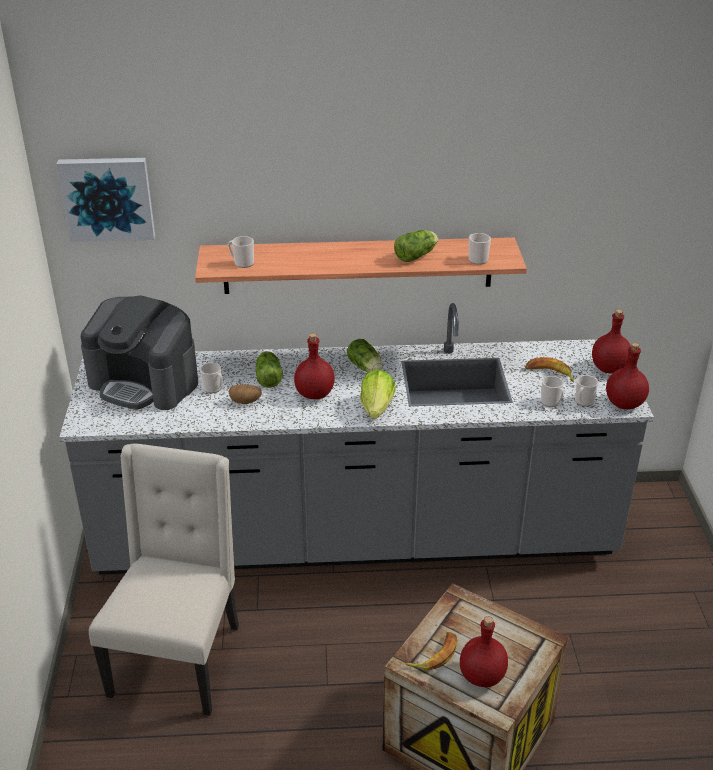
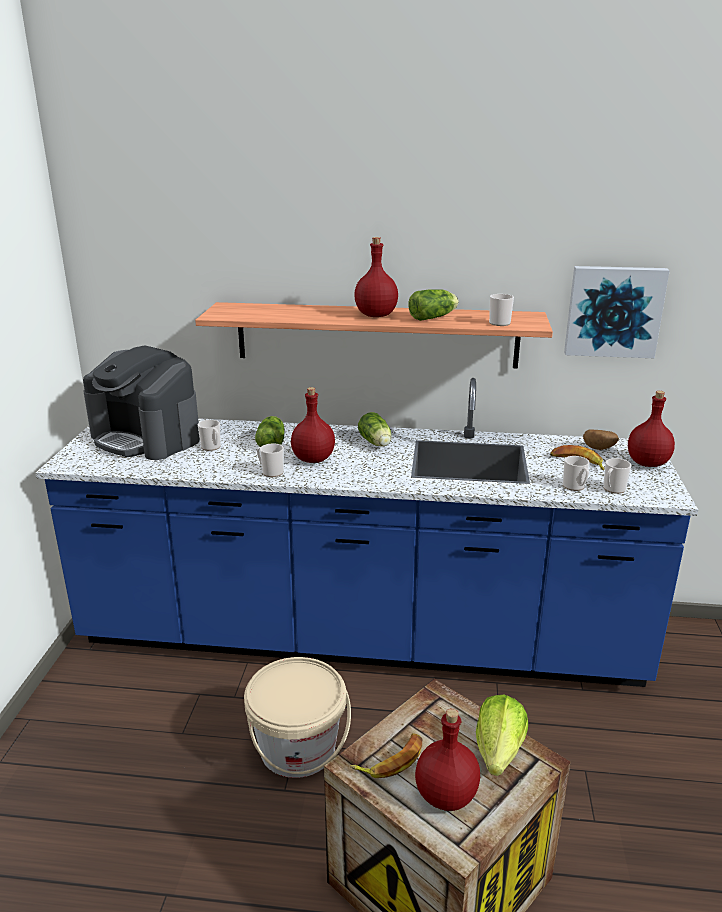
camera: 10 degrees right, 10 degrees down
(108, 198) = (127, 245): picture -> picture (613, 311)
(178, 659) = (132, 737): beige chair -> none
(242, 263) = (249, 313): mug -> mug (270, 472)
(246, 401) = (238, 460): potato -> potato (599, 448)
(328, 648) = (298, 748): none -> beige bucket
(356, 538) = (361, 638): grey counter -> blue counter
(376, 409) = (375, 476): lettuce -> lettuce (499, 752)
(623, 403) = (661, 494): red bottle -> red bottle (375, 315)

